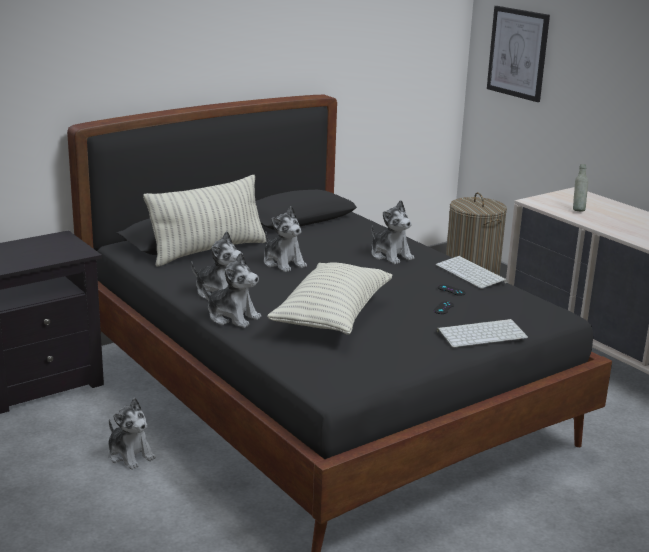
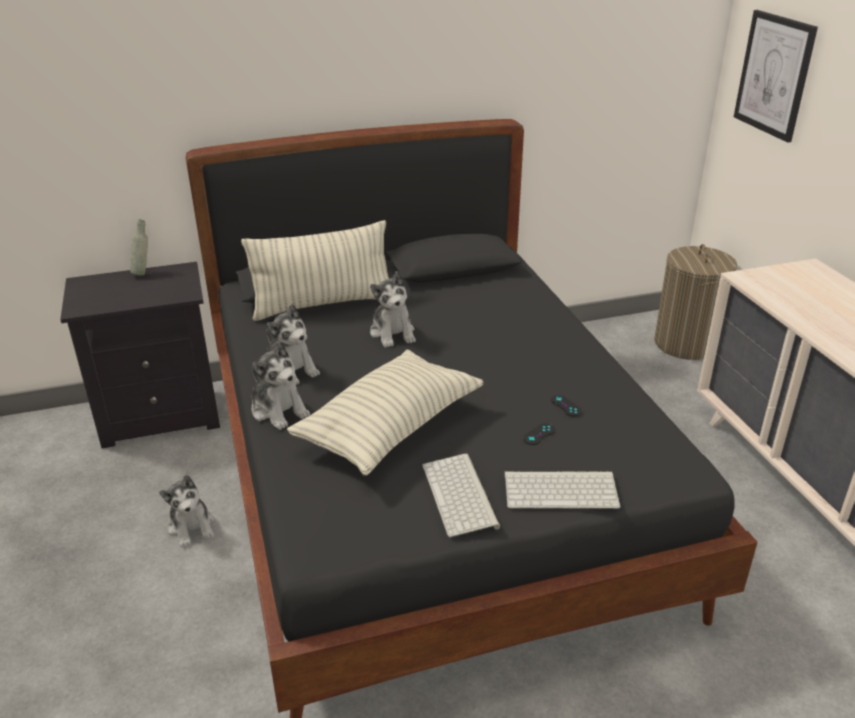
camera: 20 degrees right, 10 degrees up
(390, 255) = (526, 337): plush toy -> none
(472, 273) = (610, 380): keyboard -> keyboard (461, 496)
(578, 210) = (798, 299): grey bottle -> grey bottle (143, 273)

